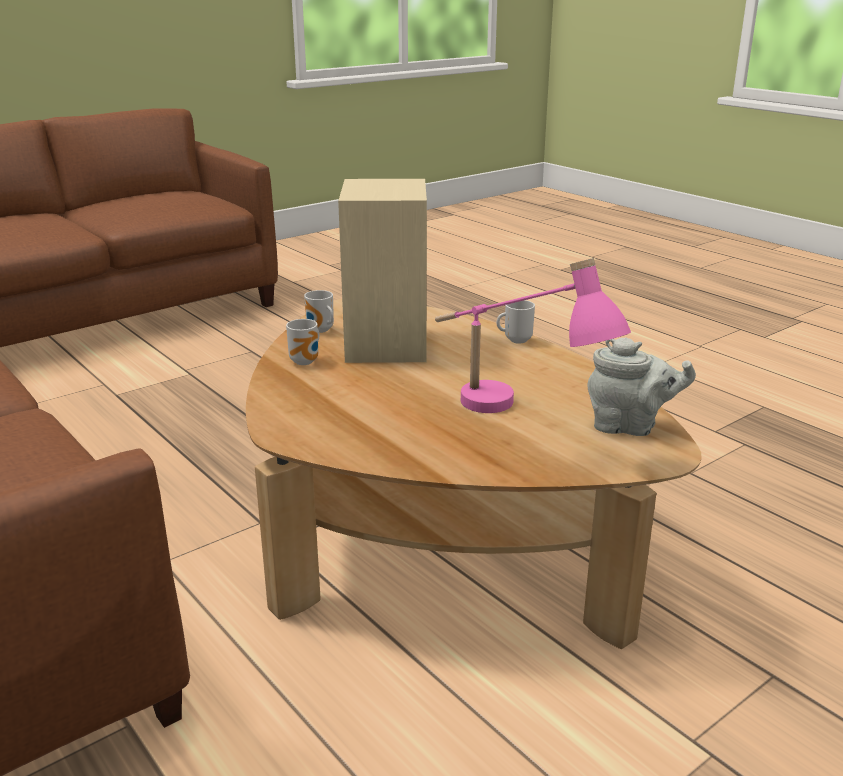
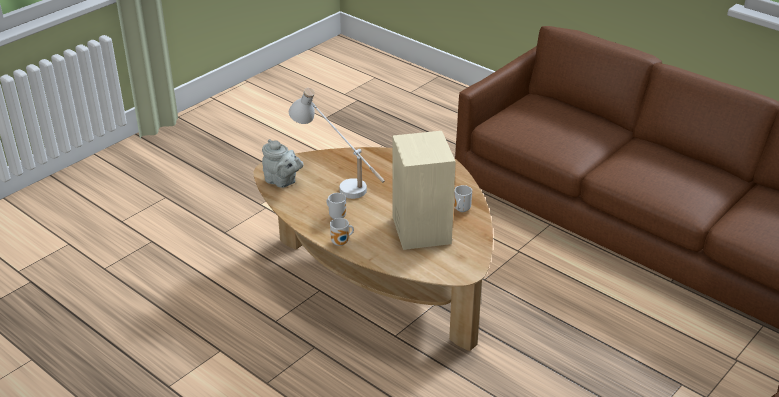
camera: 170 degrees right, 10 degrees up
(320, 331) = (469, 239): mug -> mug (337, 216)
(513, 416) = (338, 182): pink table lamp -> white table lamp
(630, 427) = (282, 181): grey teapot -> grey teapot turned 150 degrees counterclockwise

